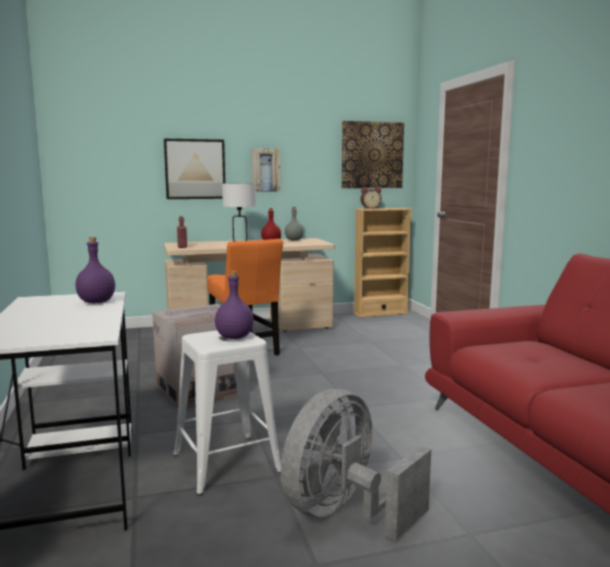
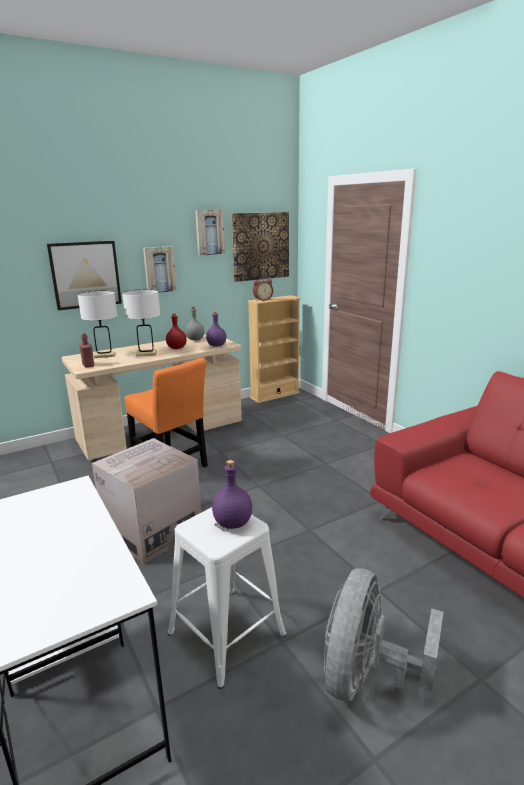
camera: 15 degrees left, 10 degrees up
(97, 302) = (72, 508): purple bottle -> purple bottle (217, 345)
(202, 243) = (104, 355): none -> white table lamp
(318, 138) = (209, 232): none -> picture

